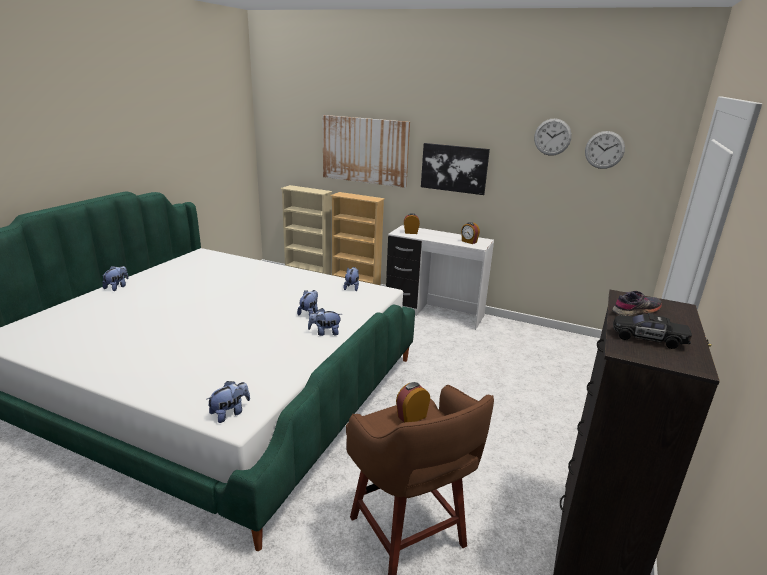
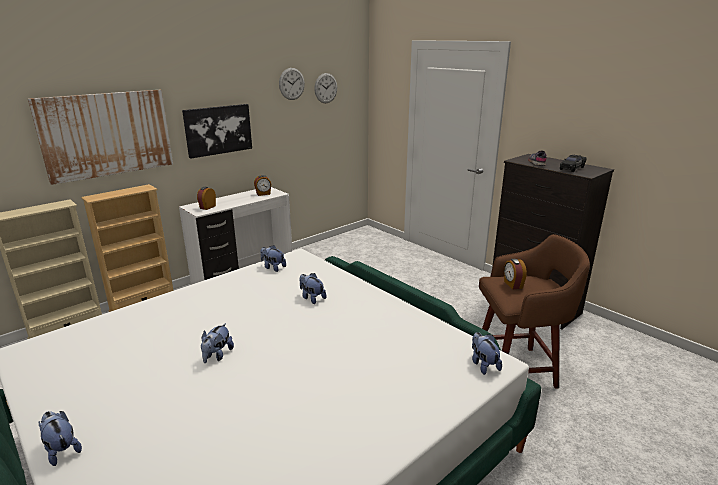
camera: 65 degrees left, 0 degrees up
(325, 333) = (360, 297): plush toy -> plush toy (217, 355)

